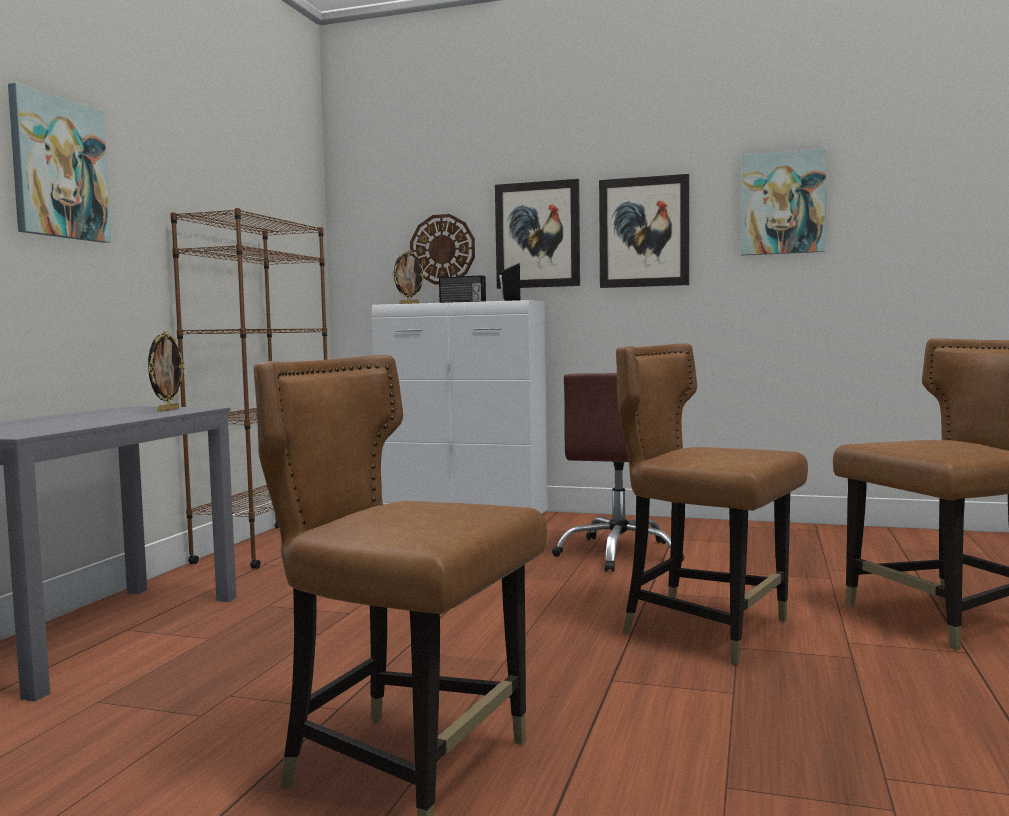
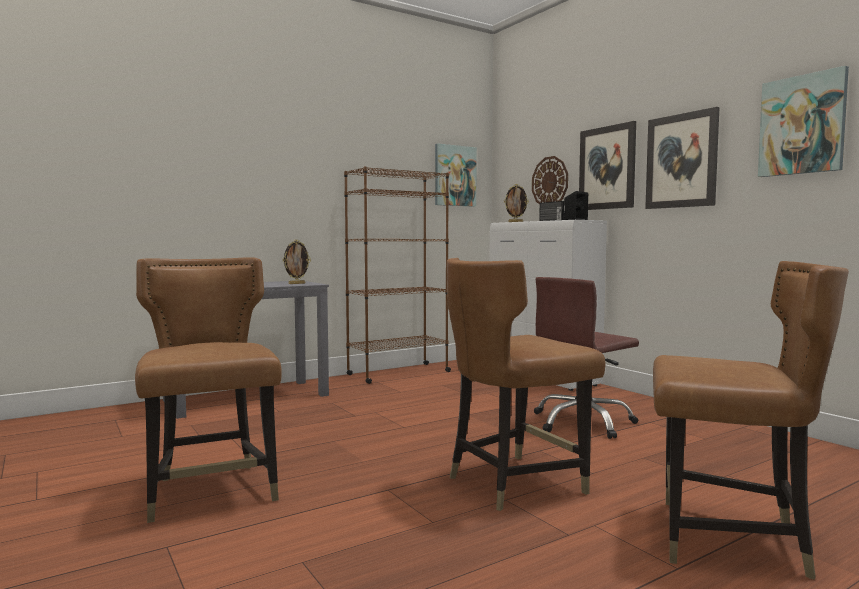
camera: 40 degrees right, 0 degrees up
(59, 168) = (267, 153): picture -> picture (455, 176)
(705, 629) = (514, 483): brown chair -> brown chair turned 105 degrees counterclockwise

